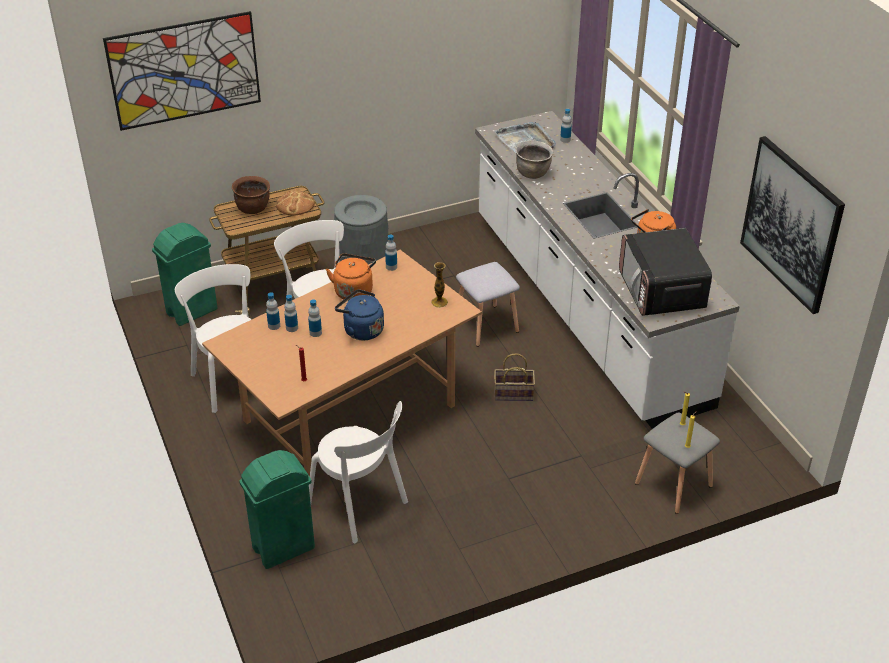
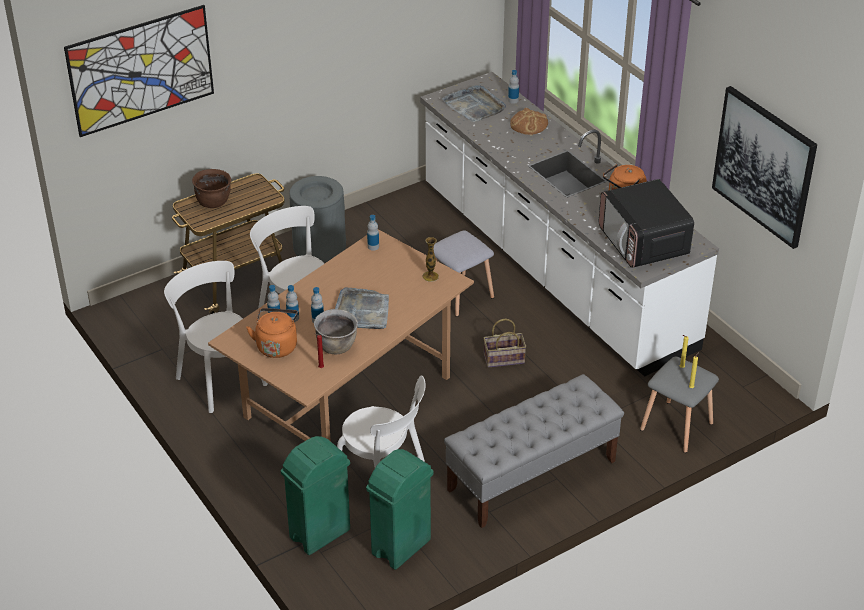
camera: 10 degrees left, 0 degrees up
(191, 311) = (156, 314): green trash can -> green trash can (400, 547)
(295, 205) = (256, 194): bread -> bread (528, 124)
(354, 290) = (343, 274): orange kettle -> orange kettle (277, 345)
(361, 330) = (362, 312): blue kettle -> grey tray
(511, 517) = (531, 476): none -> grey bench
(533, 173) = (490, 138): brown cooking pot -> brown cooking pot (337, 346)

